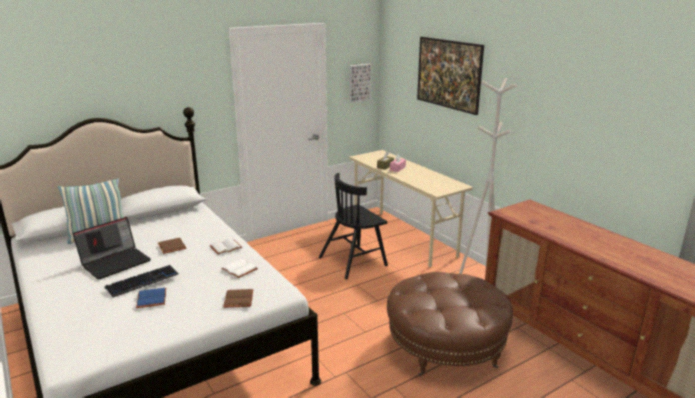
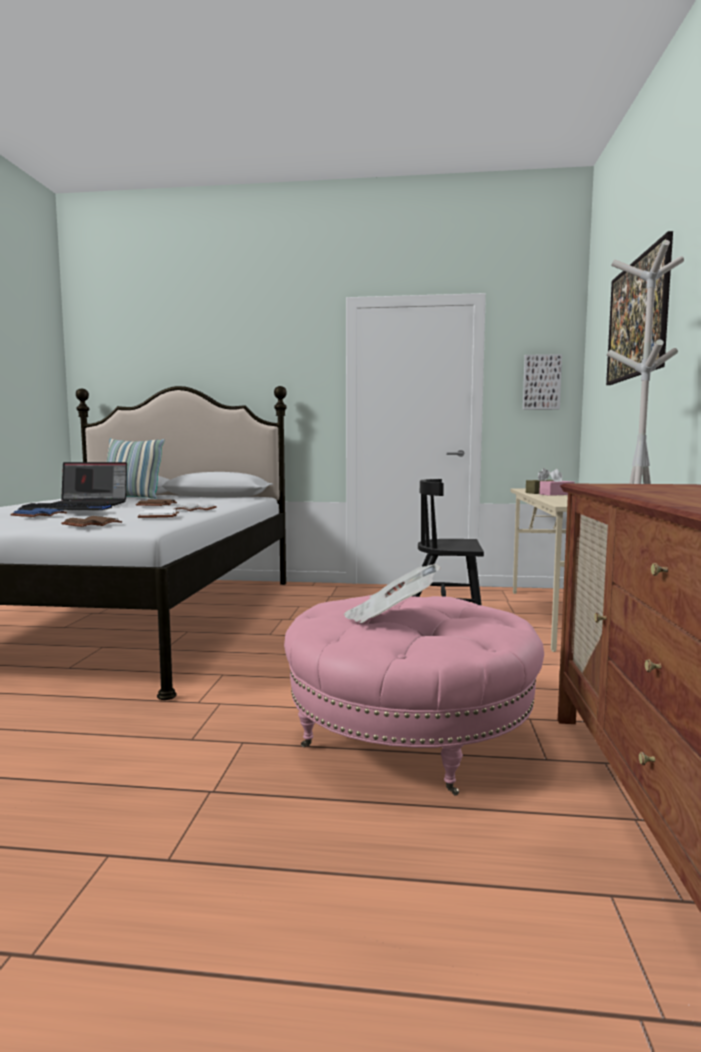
camera: 40 degrees right, 15 degrees down
(445, 347) = (409, 734): brown ottoman -> pink ottoman
(450, 303) = (390, 618): none -> newspaper

